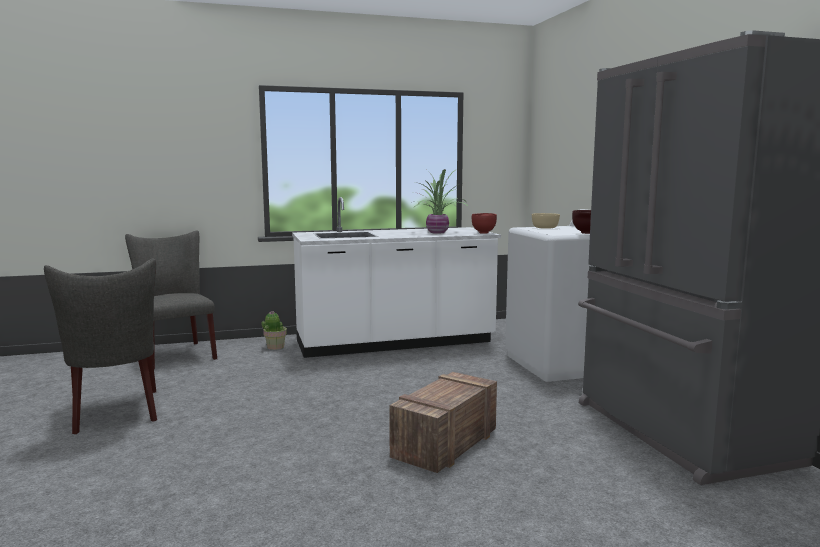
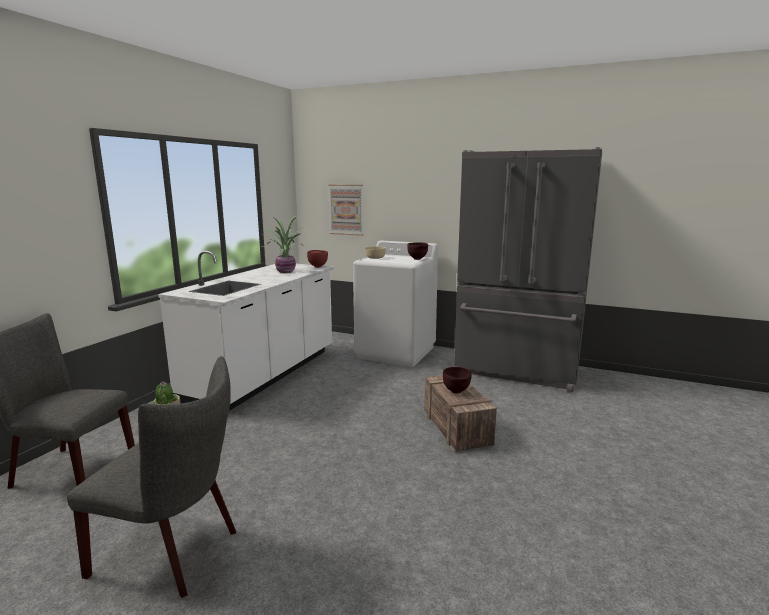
camera: 50 degrees left, 5 degrees up
(442, 392) = (456, 392): none -> brown bowl
(563, 168) = (346, 209): none -> picture

